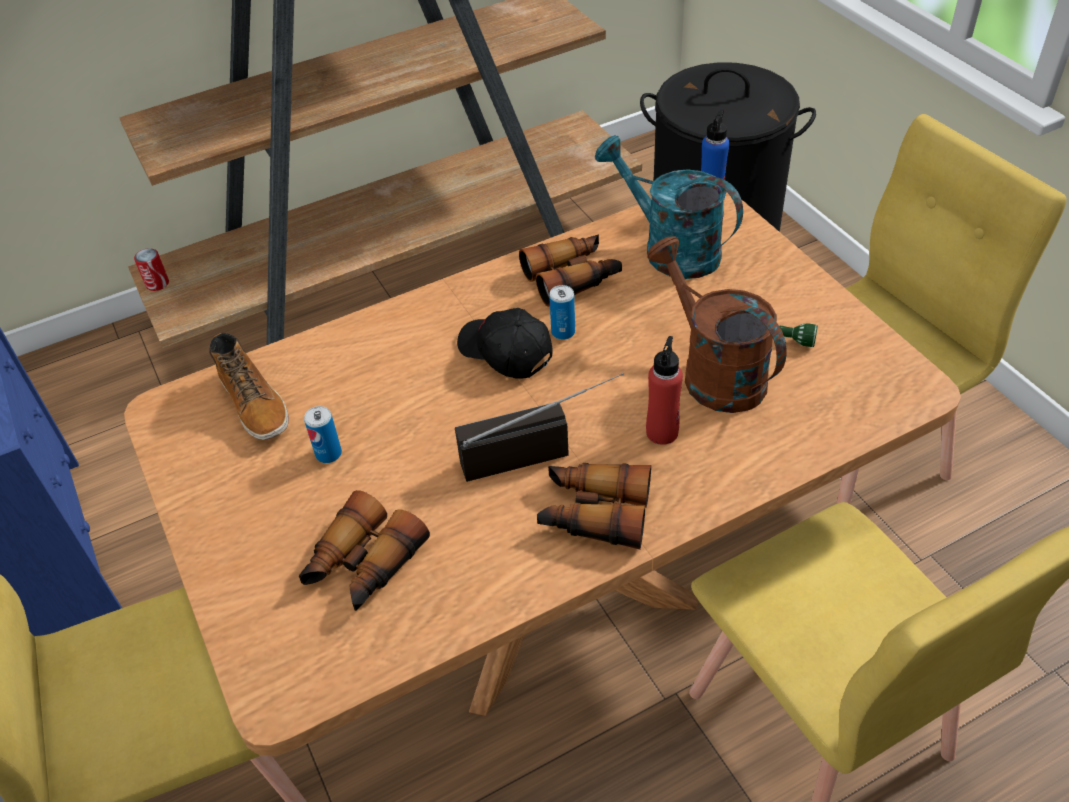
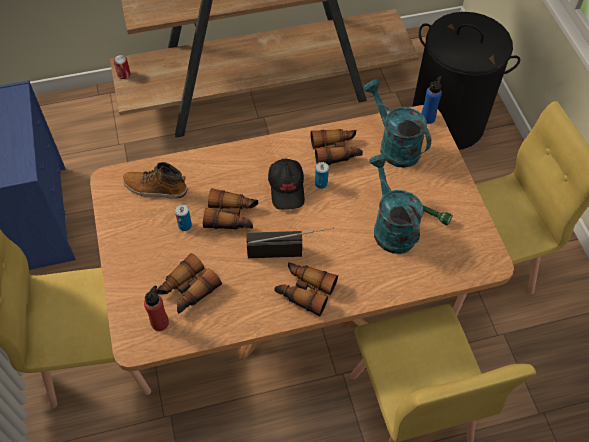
camera: 10 degrees right, 10 degrees up
(255, 404) = (155, 188): boot -> boot turned 120 degrees clockwise
(415, 418) = (232, 216): none -> binoculars
(504, 352) = (287, 188): black cap -> black cap turned 150 degrees counterclockwise
(662, 432) = (352, 255): red bottle -> red bottle (160, 323)
(713, 371) = (390, 226): brown watering can -> turquoise watering can

